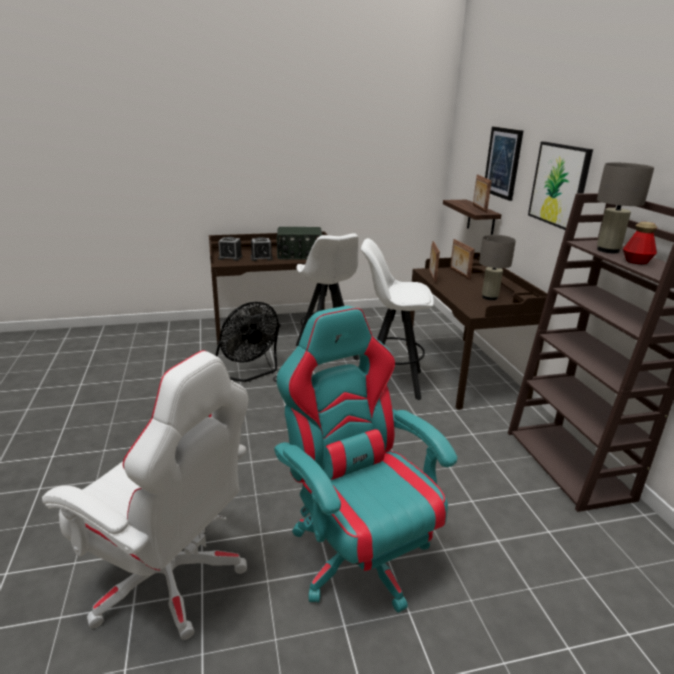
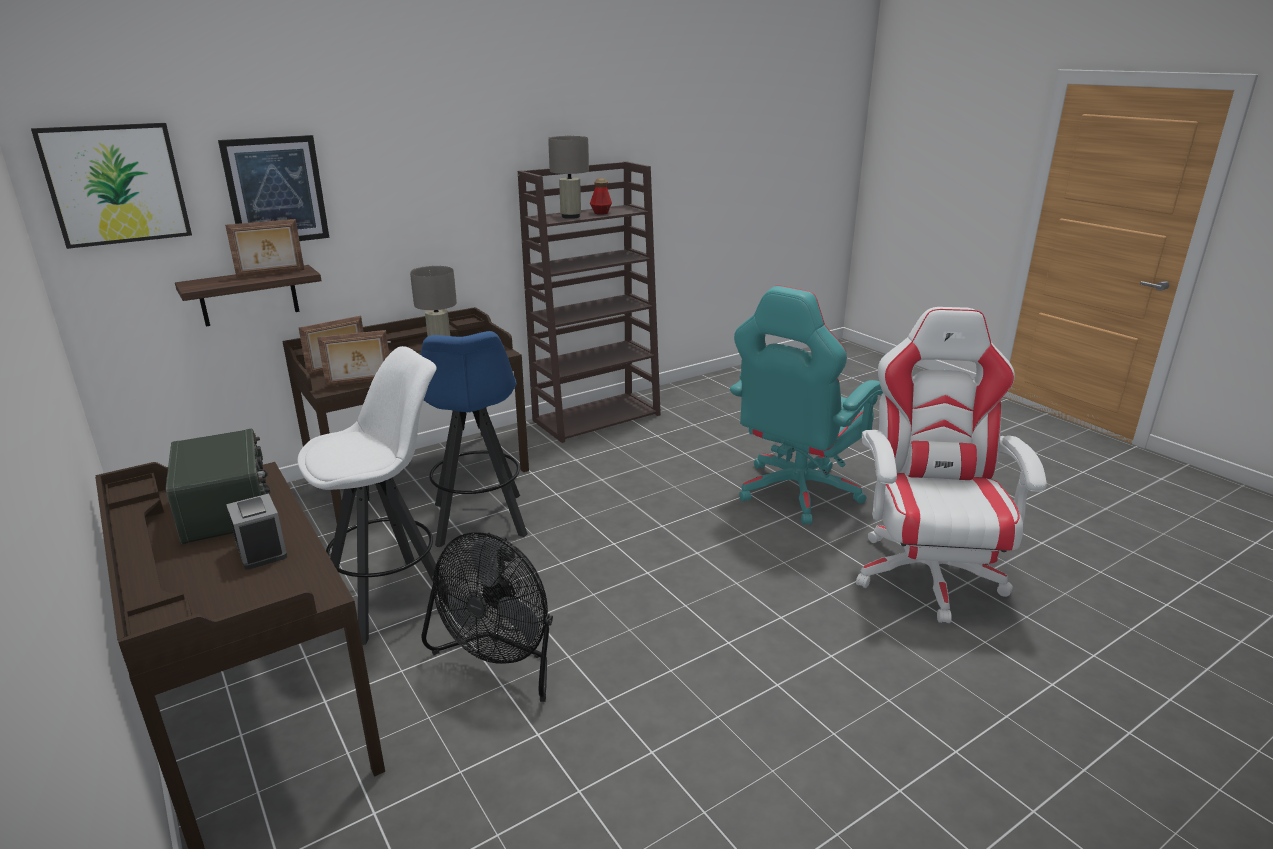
camera: 110 degrees left, 0 degrees up
(230, 258) = (260, 597): alarm clock -> none
(390, 382) = (479, 521): white stool -> blue stool
(559, 185) = (423, 187): picture -> picture (116, 184)

